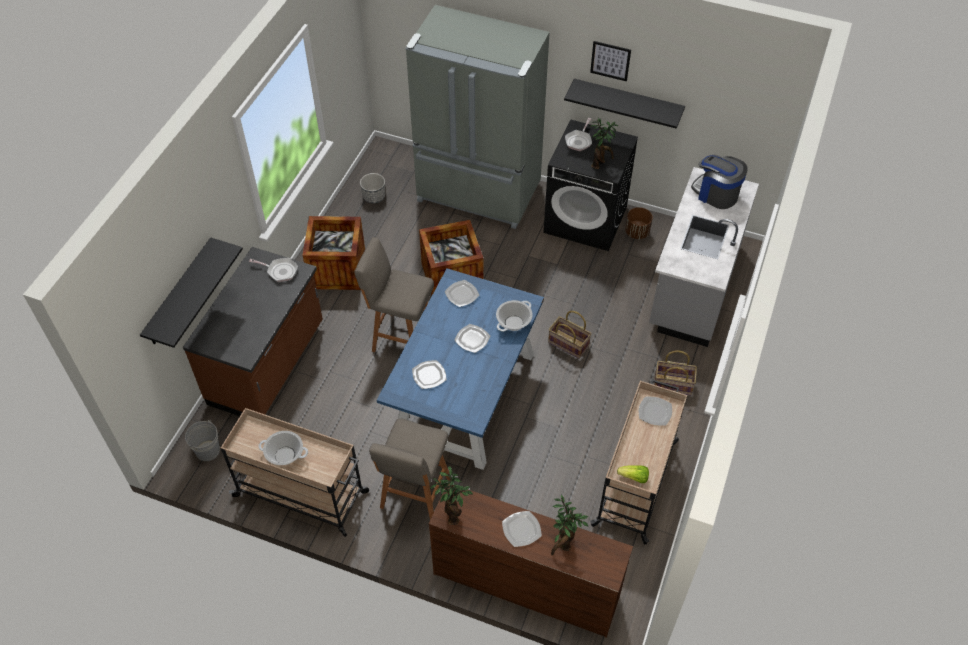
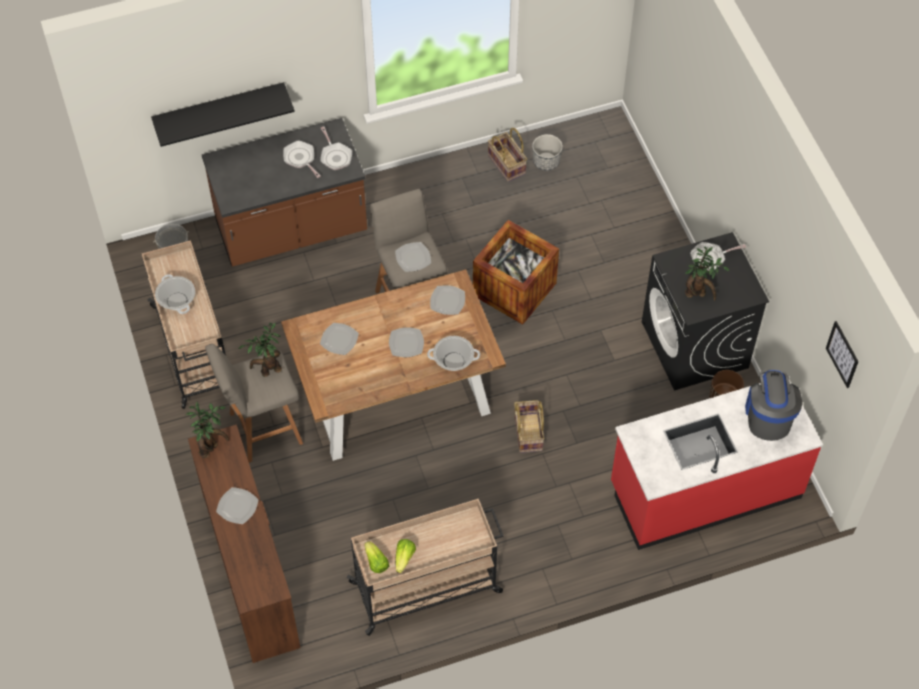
camera: 50 degrees right, 5 degrees up
(258, 291) = (300, 159): none -> frying pan
(337, 269) = (436, 199): crate -> none
(465, 396) = (395, 393): blue dining table -> brown dining table
(478, 193) = (635, 237): grey fridge -> none
(564, 543) = (251, 545): potted plant -> potted plant (268, 370)
(610, 60) = (767, 201): picture -> picture (842, 354)
(627, 101) = (770, 257): black shelf -> none
(645, 458) = (404, 558): none -> lettuce
(654, 411) = (461, 534): plate -> plate (413, 257)
(673, 384) = (564, 548): basket -> basket (507, 164)
(693, 285) = (704, 490): grey counter -> red counter

